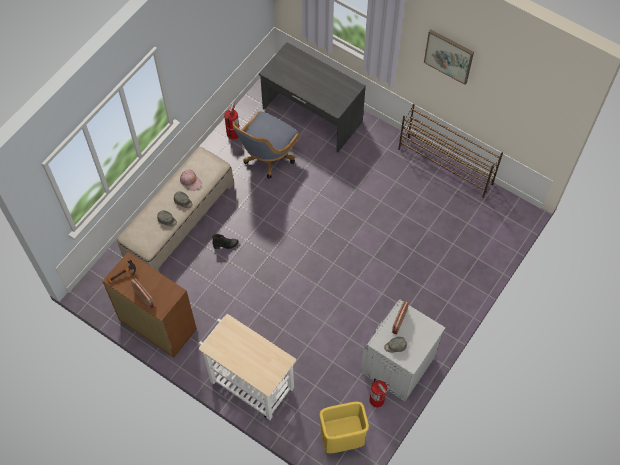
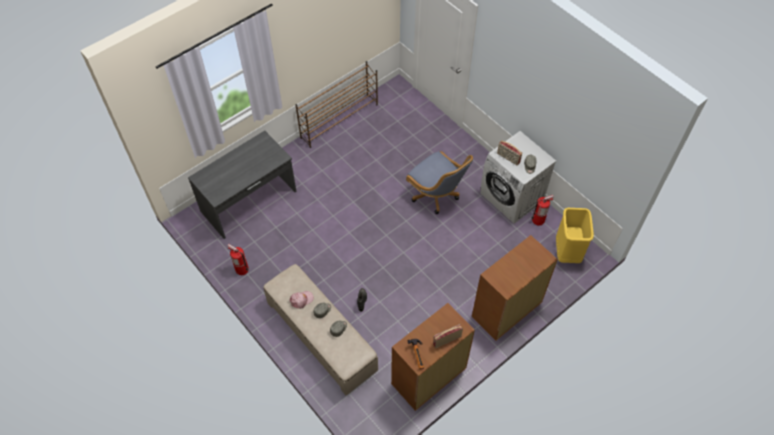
camera: 75 degrees left, 5 degrees down
(250, 385) = (506, 309): white cart -> brown cabinet
(266, 160) = (282, 248): blue office chair -> blue office chair (437, 197)
(449, 56) = (306, 30): picture -> none

